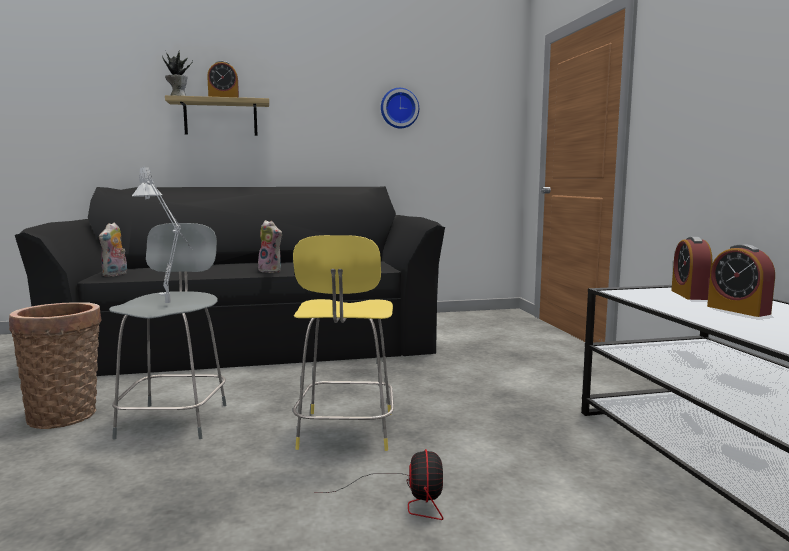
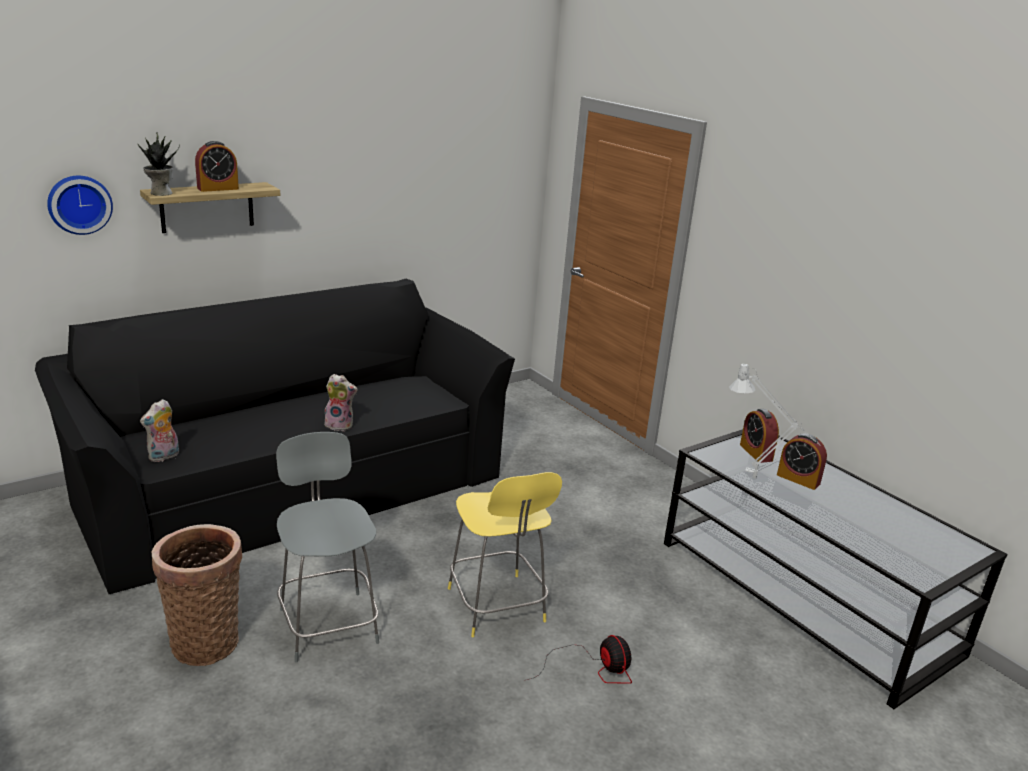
camera: 25 degrees left, 15 degrees up
(115, 274) = (164, 457): plush toy -> plush toy turned 45 degrees clockwise
(171, 306) = (338, 531): grey table lamp -> grey table lamp (760, 480)
(399, 108) = (416, 176): wall clock -> wall clock (79, 204)

